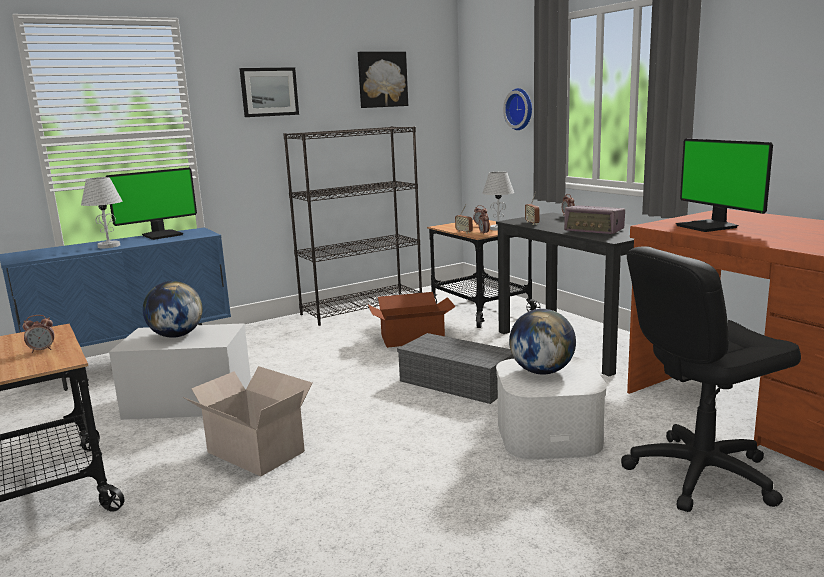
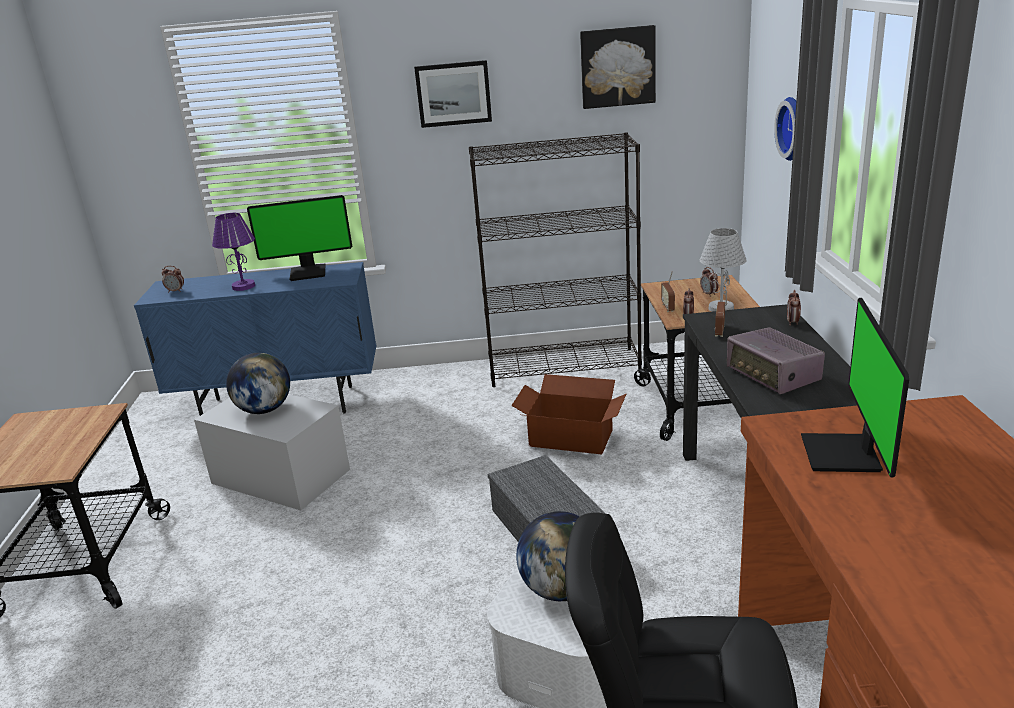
camera: 30 degrees right, 10 degrees up
(42, 350) = (65, 445): alarm clock -> alarm clock (176, 291)
(109, 246) = (244, 286): white table lamp -> purple table lamp
(254, 451) = (273, 571): cardboard box -> none

